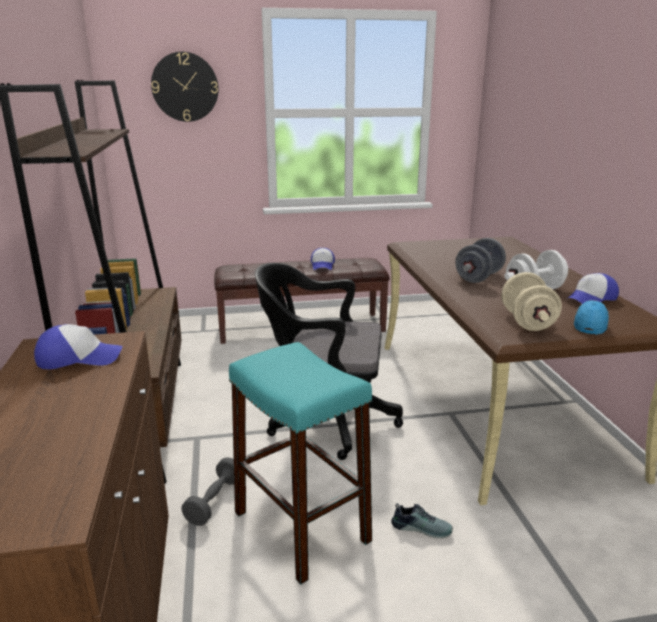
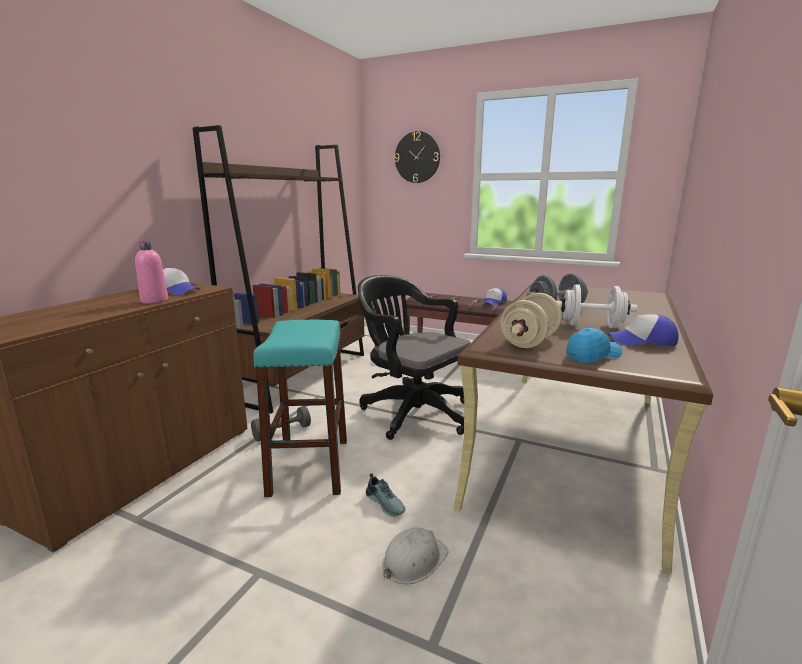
camera: 35 degrees right, 5 degrees down
(101, 385) = (154, 301): none -> pink bottle
(506, 567) = (413, 560): none -> white hard hat

